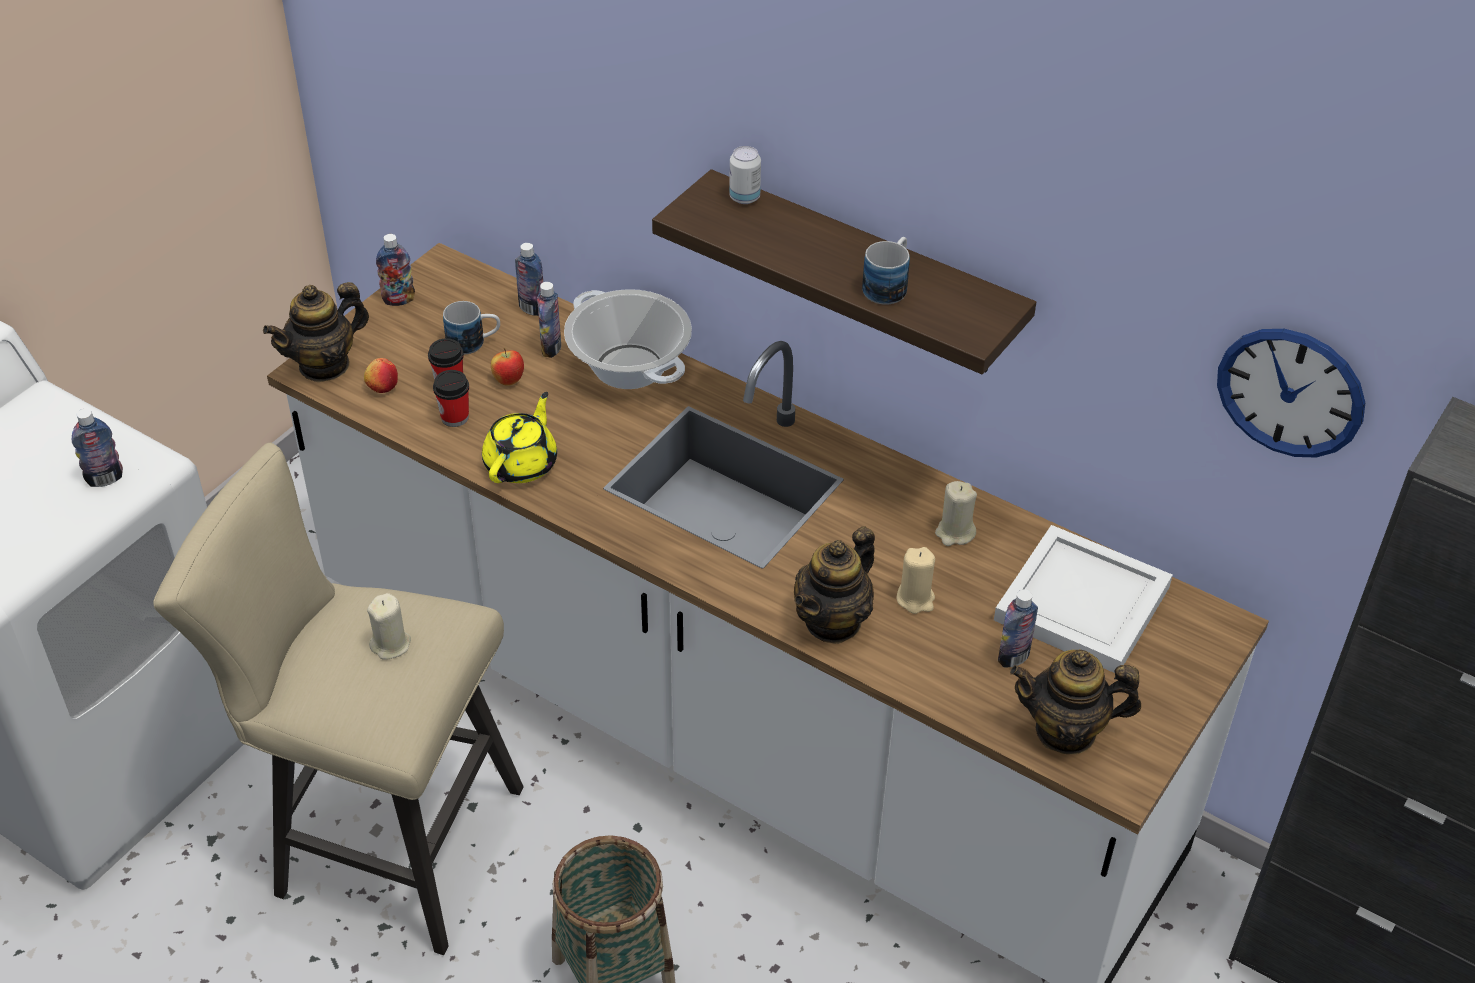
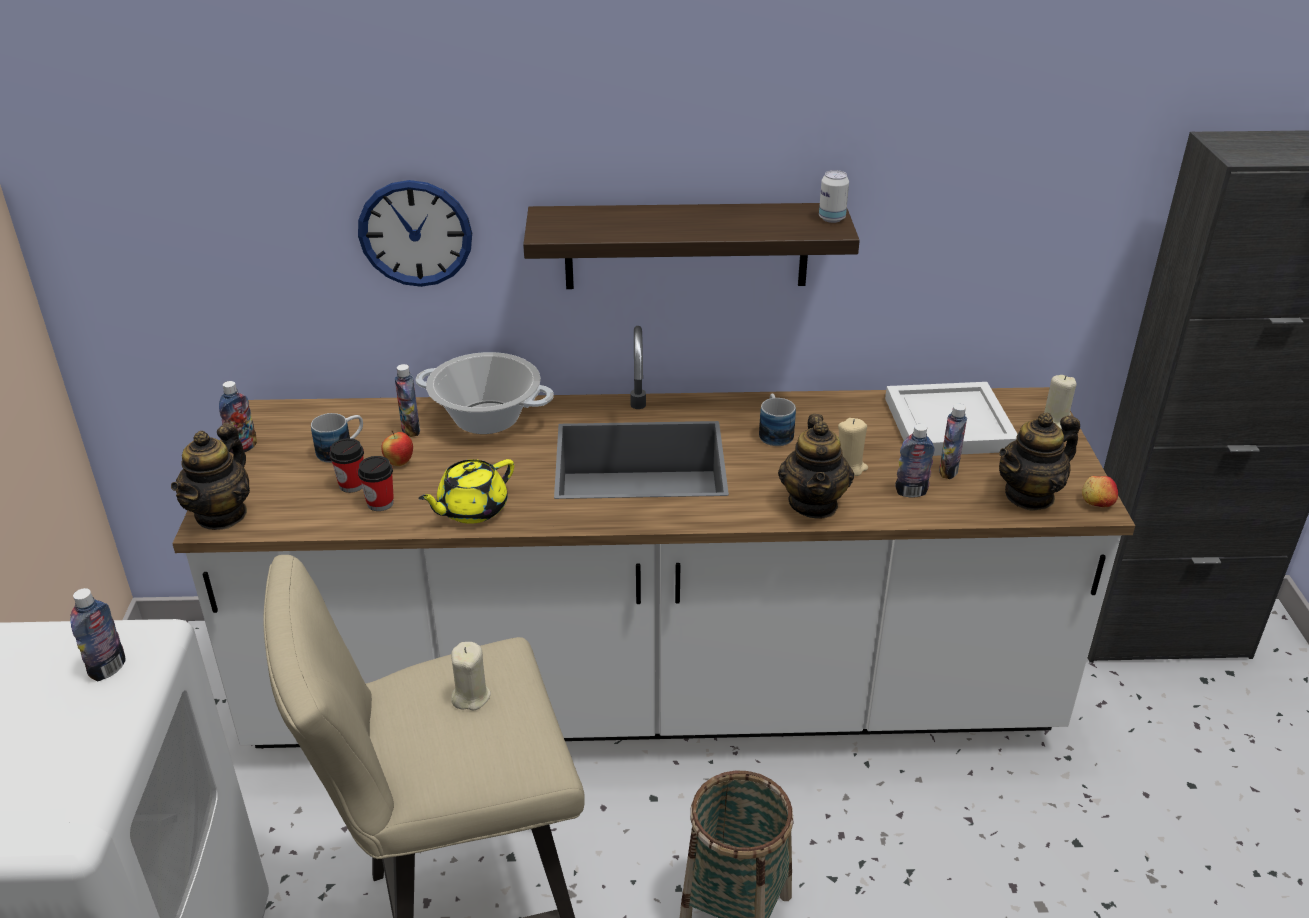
camera: 35 degrees left, 10 degrees down
(382, 386) = (292, 508): apple -> apple (1096, 503)
(522, 463) = (471, 509): yellow teapot -> yellow teapot turned 120 degrees counterclockwise
(532, 308) = (366, 412): bottle -> bottle (911, 492)
(744, 197) = (576, 212): can -> can (832, 218)
(889, 285) = (743, 224): mug -> mug (774, 432)
(954, 533) = (826, 420): beige candle -> beige candle (1055, 422)
(1290, 392) = (1057, 189): wall clock -> wall clock (415, 233)

